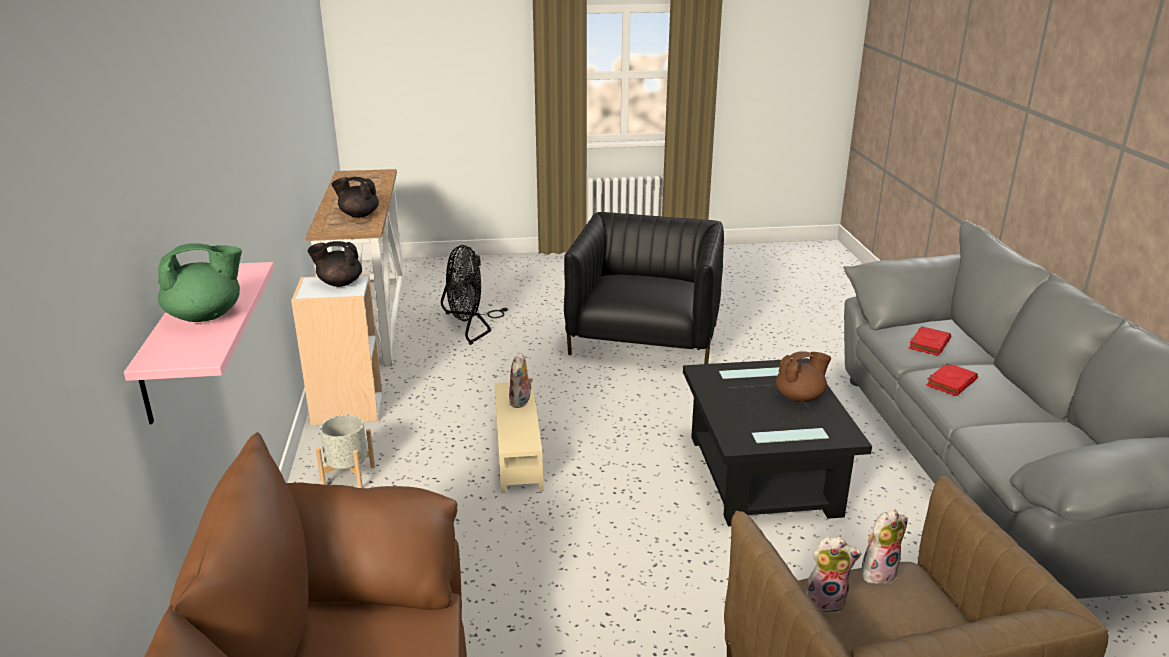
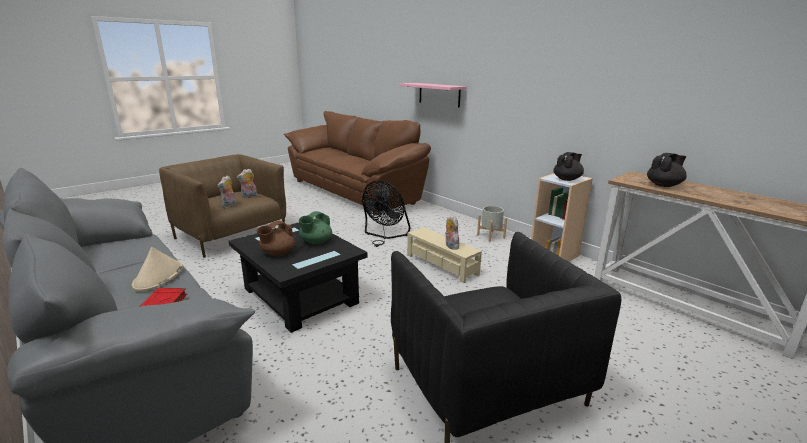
camera: 145 degrees right, 5 degrees down
(206, 316) = (427, 84): green teapot -> green teapot (315, 242)
(472, 324) = (635, 336): black fan -> black fan (382, 234)
(951, 382) = (158, 276): red book -> beige hat

